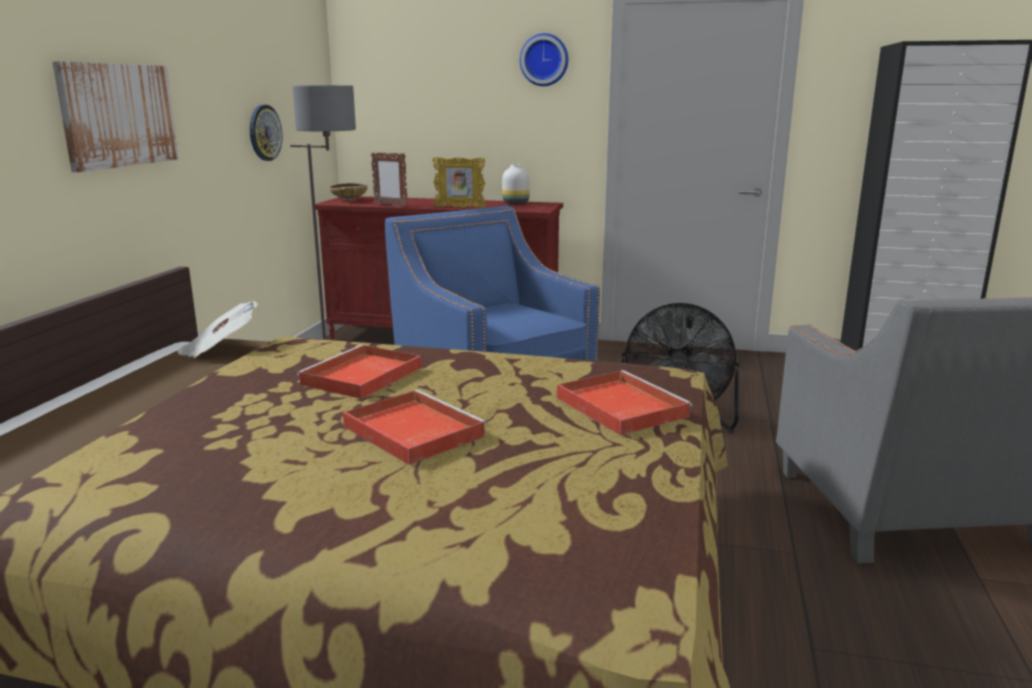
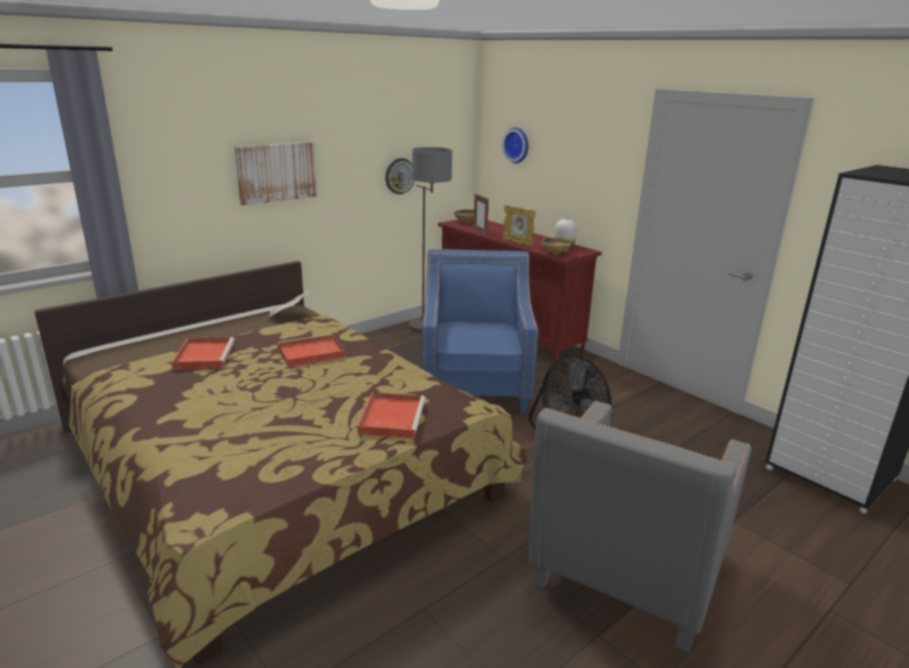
camera: 35 degrees right, 5 degrees up
(411, 430) = (276, 393): red tray -> red tray (204, 355)
(522, 209) = (555, 253): none -> beige bowl
(544, 60) = (603, 139): wall clock -> wall clock (517, 145)

